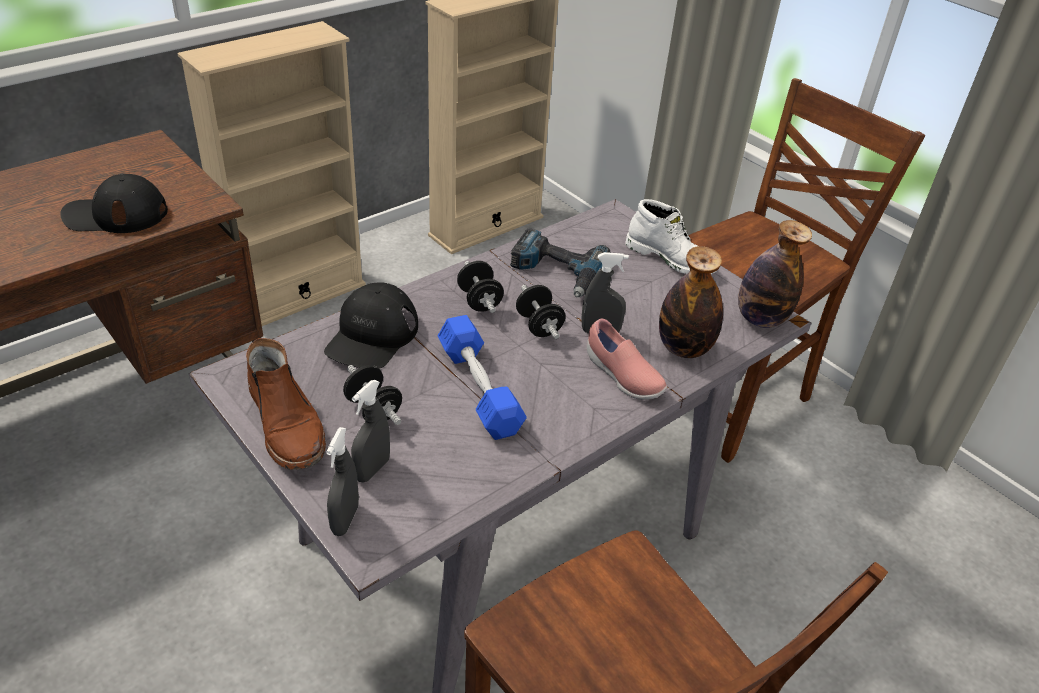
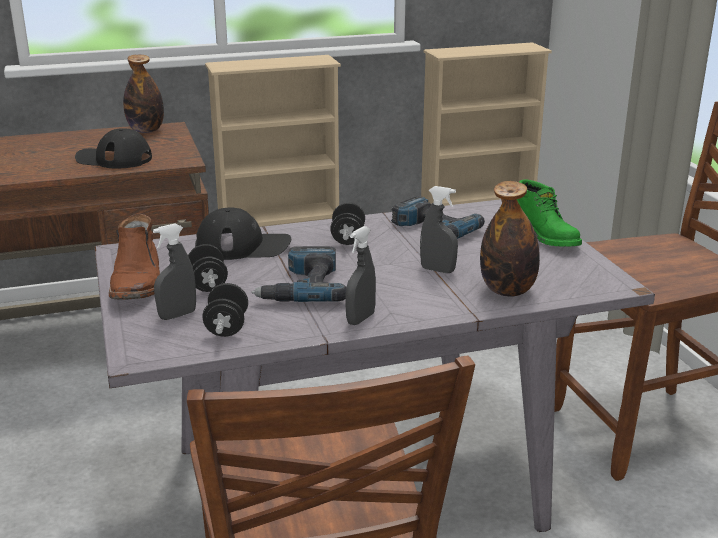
camera: 25 degrees right, 15 degrees down
(345, 520) = (133, 337): grey spray bottle -> grey spray bottle (360, 319)
(372, 336) = (243, 246): black cap -> black cap turned 135 degrees counterclockwise
(479, 389) = (302, 286): blue dumbbell -> power drill
(539, 326) = (386, 259): black dumbbell -> black dumbbell (227, 327)
(622, 376) = (433, 298): pink shoe -> none
(671, 258) = (545, 236): white boot -> green boot
(760, 319) = (602, 284): bottle -> bottle (146, 130)

